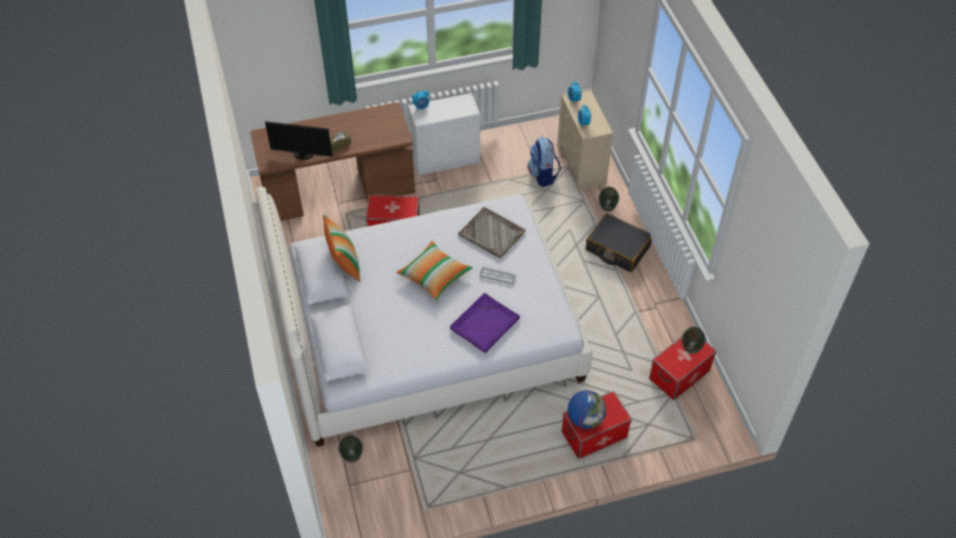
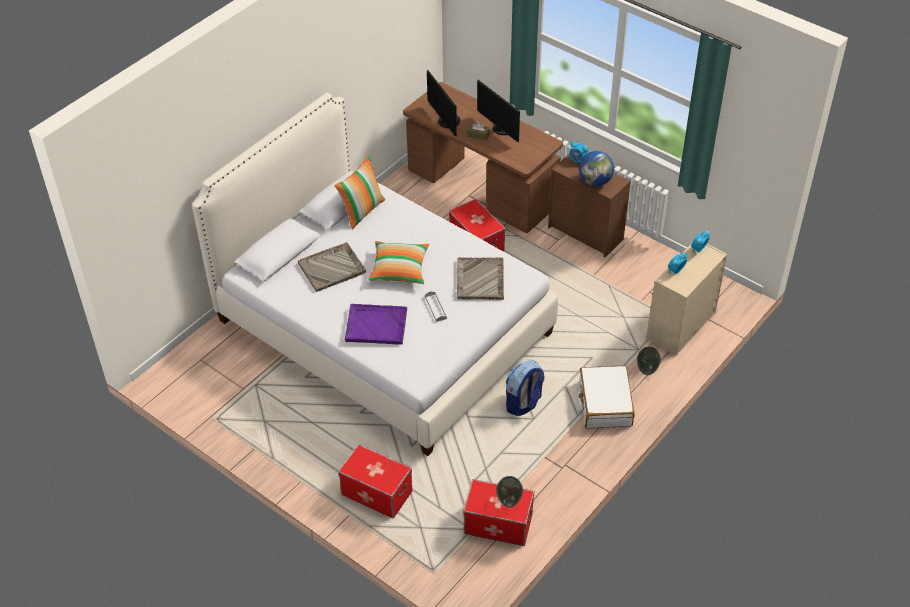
camera: 55 degrees right, 5 degrees down
(347, 127) = (501, 129): none -> monitor
(352, 457) = (226, 347): vase -> none
(392, 318) = (332, 268): none -> grey tray
(446, 160) = (586, 233): white dresser -> brown dresser
(543, 175) = (639, 305): backpack -> backpack (523, 403)
(585, 419) = (364, 462): globe -> globe (595, 181)
(617, 248) = (604, 403): black suitcase -> white suitcase

